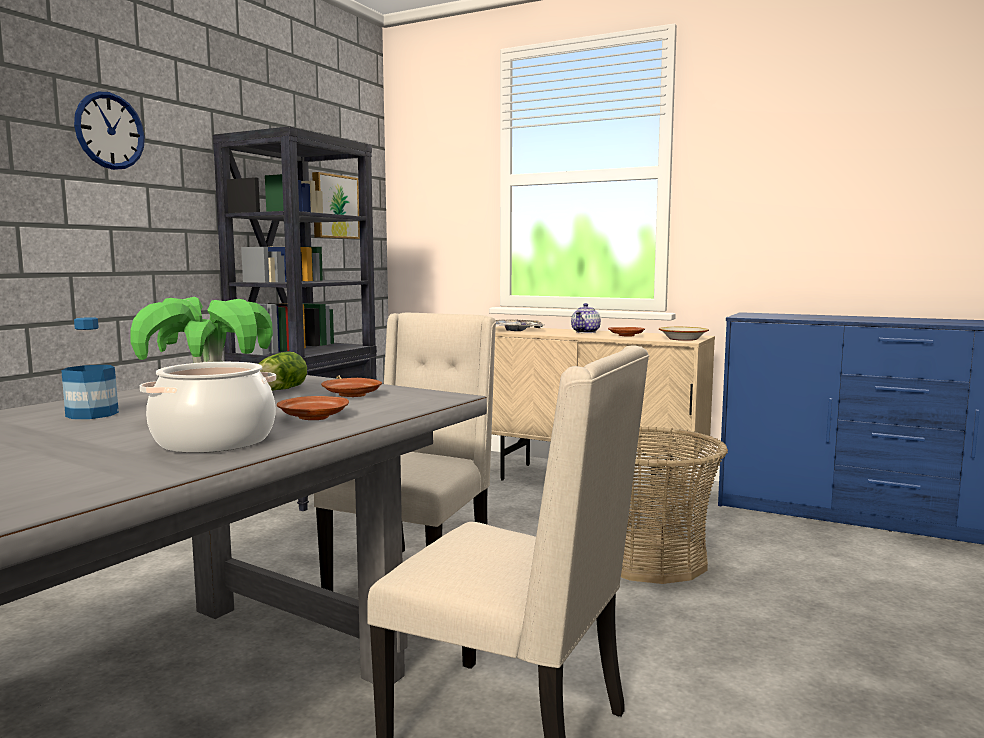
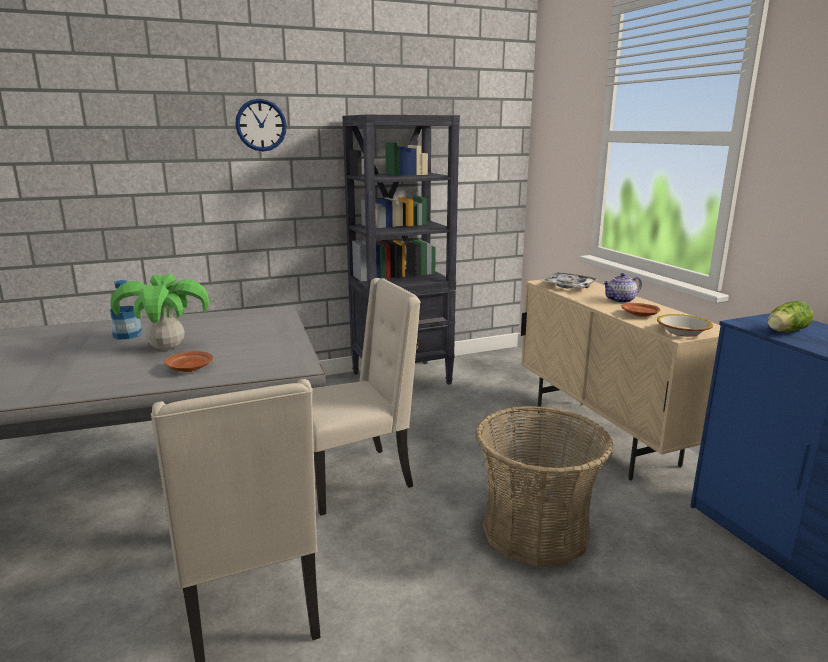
camera: 40 degrees right, 10 degrees up
(214, 441) = (106, 377): cooking pot -> none
(278, 390) = (242, 333): lettuce -> lettuce (784, 331)
(334, 207) = (464, 158): picture -> none
(352, 395) = (260, 350): brown plate -> none

